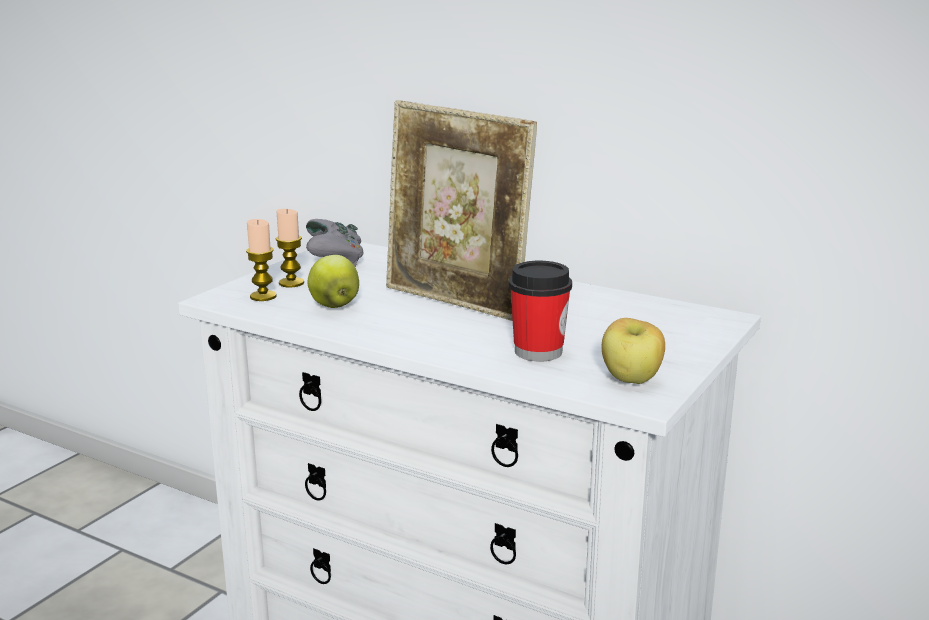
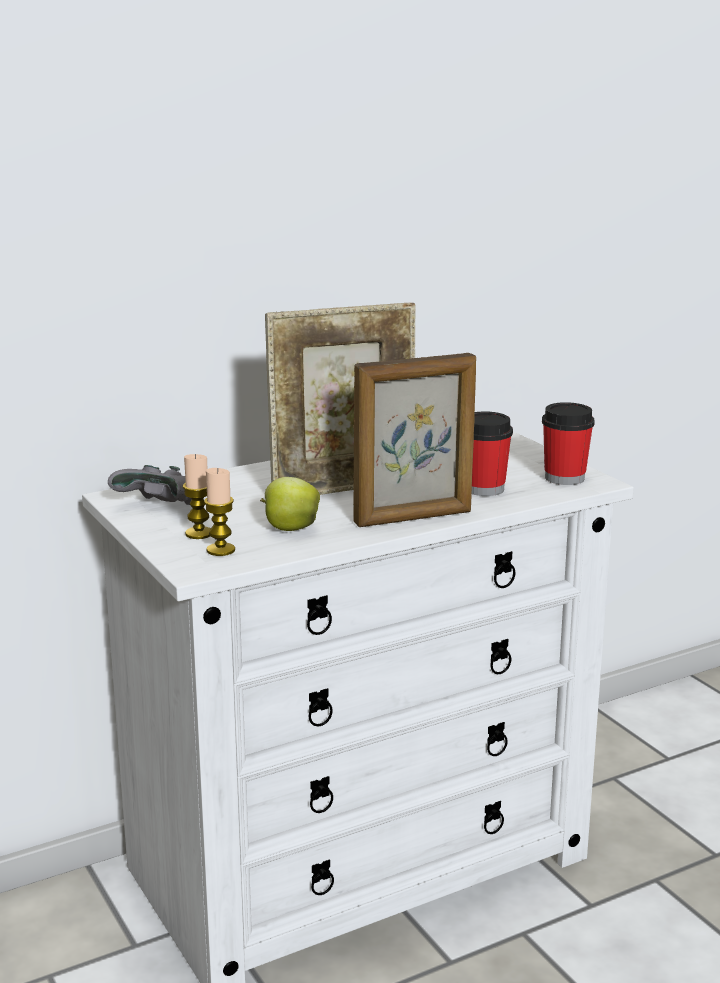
camera: 60 degrees left, 0 degrees up
(416, 341) = (414, 518): none -> picture frame
(631, 380) = (564, 478): apple -> cup

